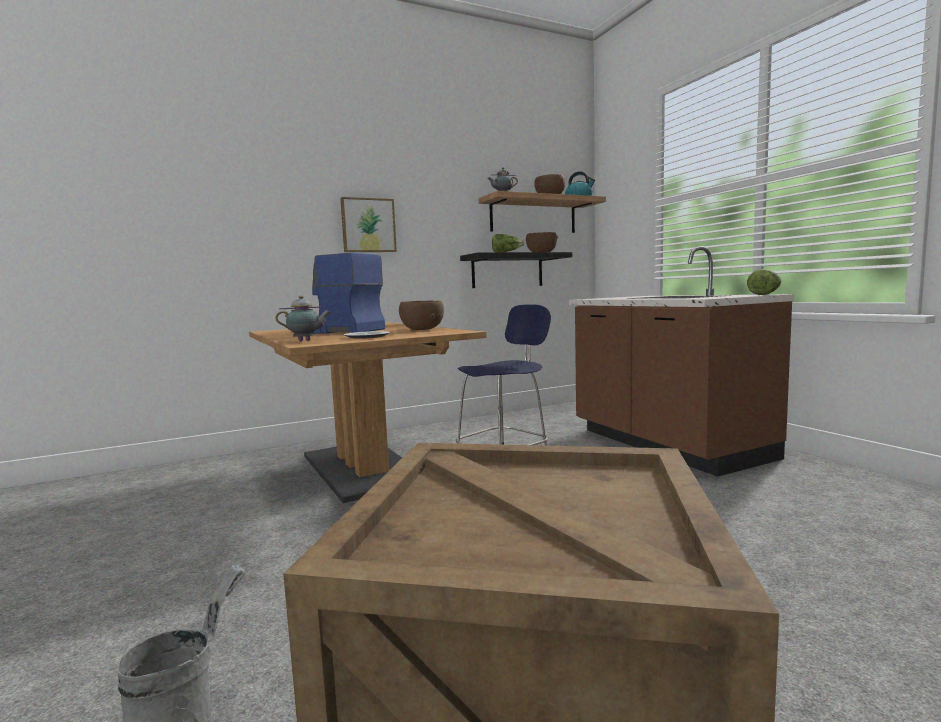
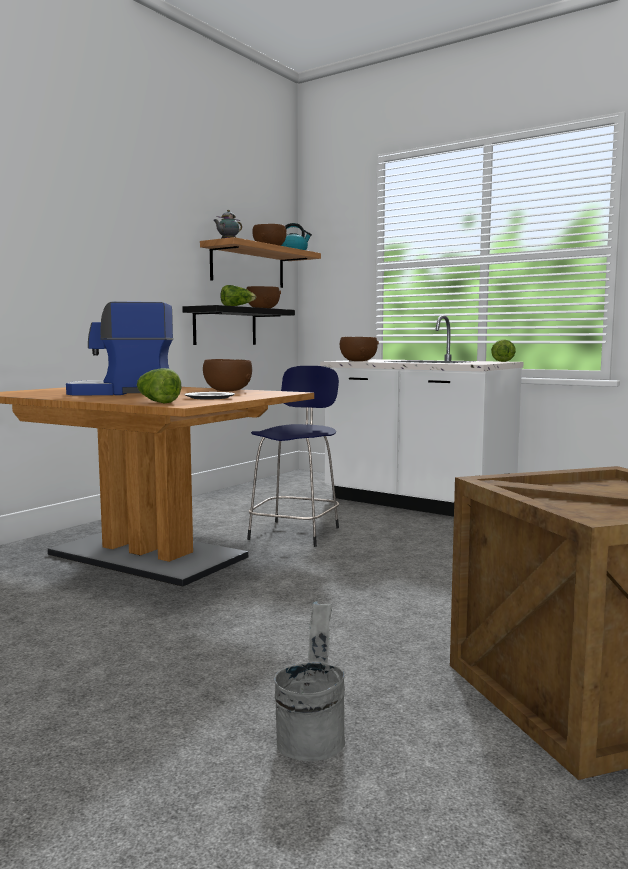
camera: 30 degrees left, 0 degrees up
(306, 341) = (156, 402): teapot -> lettuce
(368, 225) = (91, 263): picture -> none
(605, 298) = (358, 361): none -> brown bowl
(667, 444) = (418, 502): brown counter -> white counter

